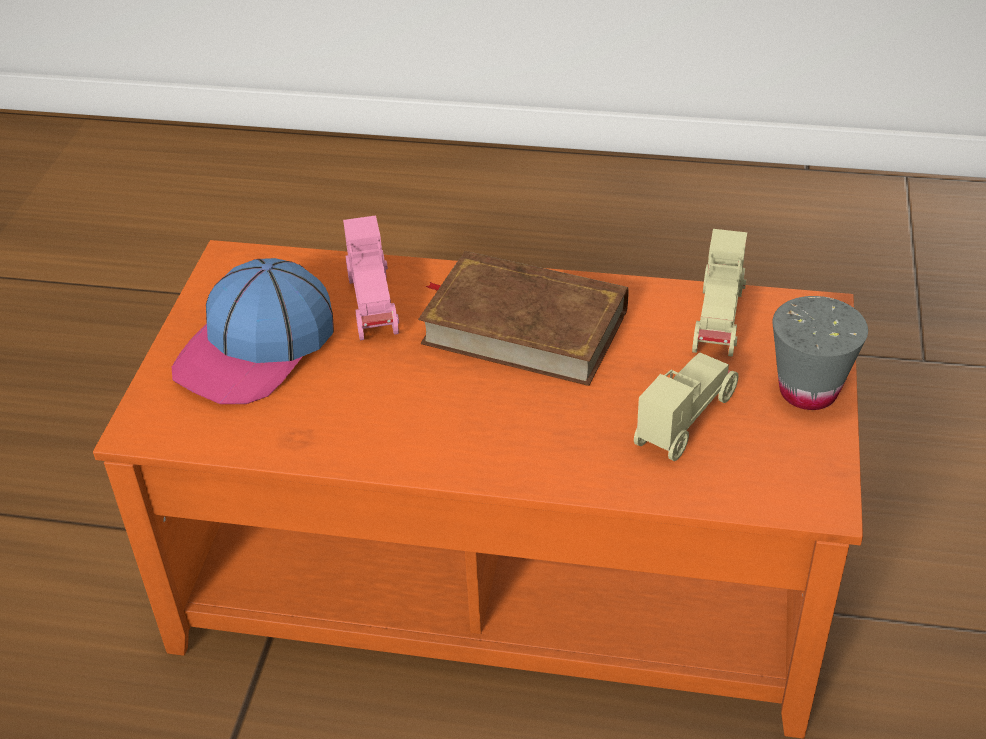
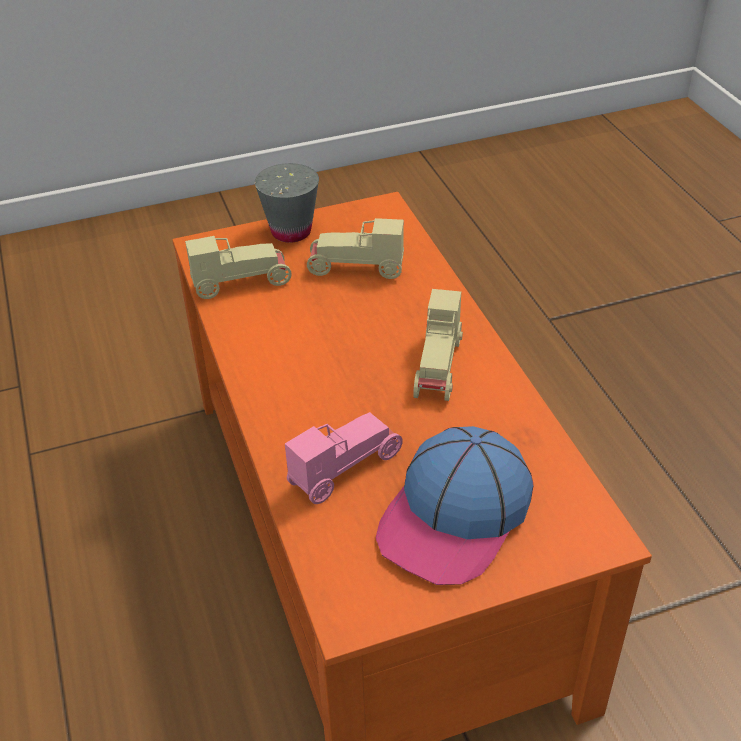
camera: 120 degrees left, 0 degrees up
(256, 348) = (455, 517): cap -> cap turned 120 degrees clockwise
(449, 417) = (439, 368): none -> beige toy car
(524, 326) = (311, 370): brown book -> none

